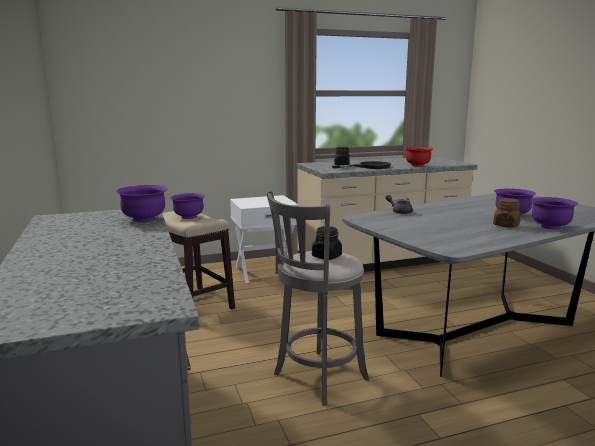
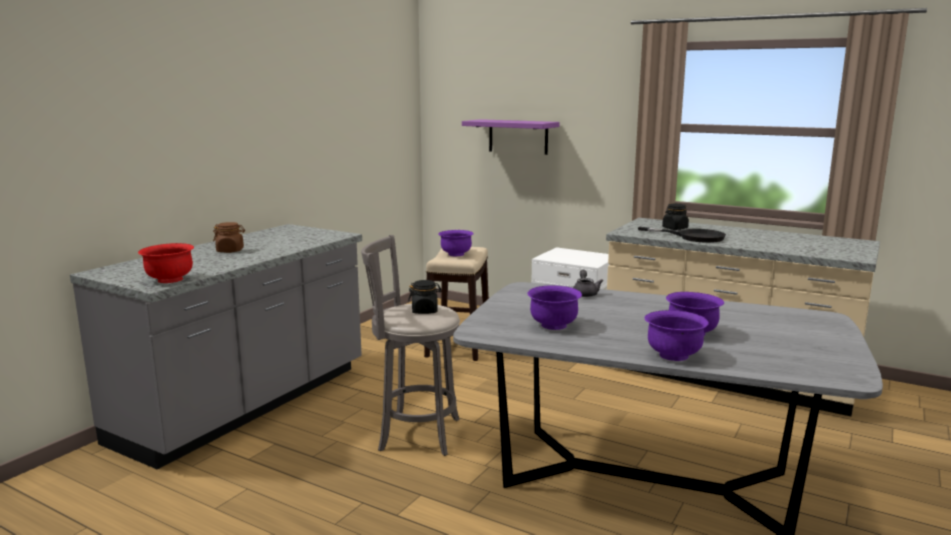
camera: 50 degrees right, 0 degrees up
(144, 219) = (318, 240): purple bowl -> purple bowl (553, 325)
(171, 106) = (518, 136): none -> purple shelf
(417, 165) = (767, 247): red bowl -> red bowl (169, 280)
(506, 225) = (630, 337): brown jar -> brown jar (230, 251)

